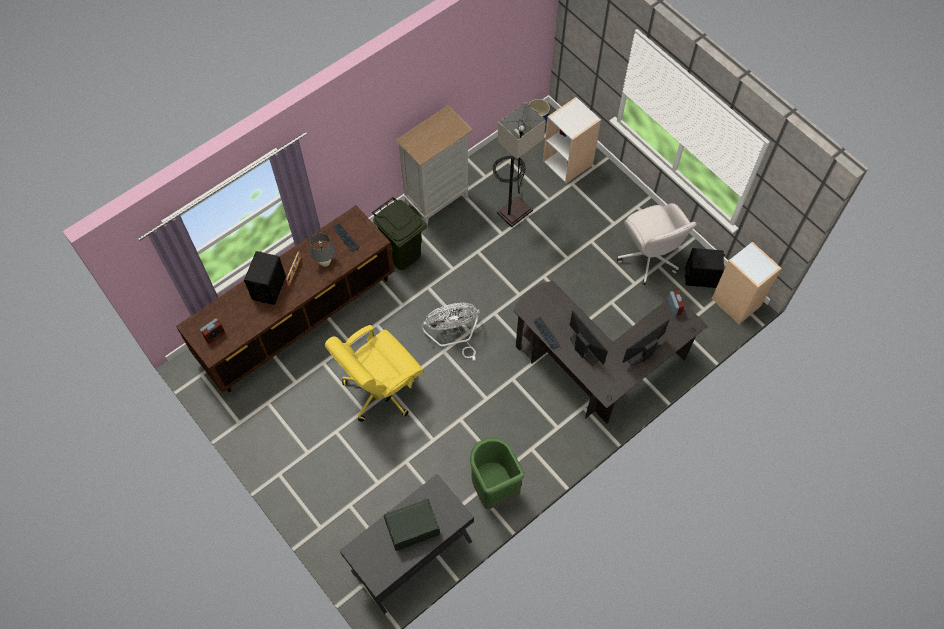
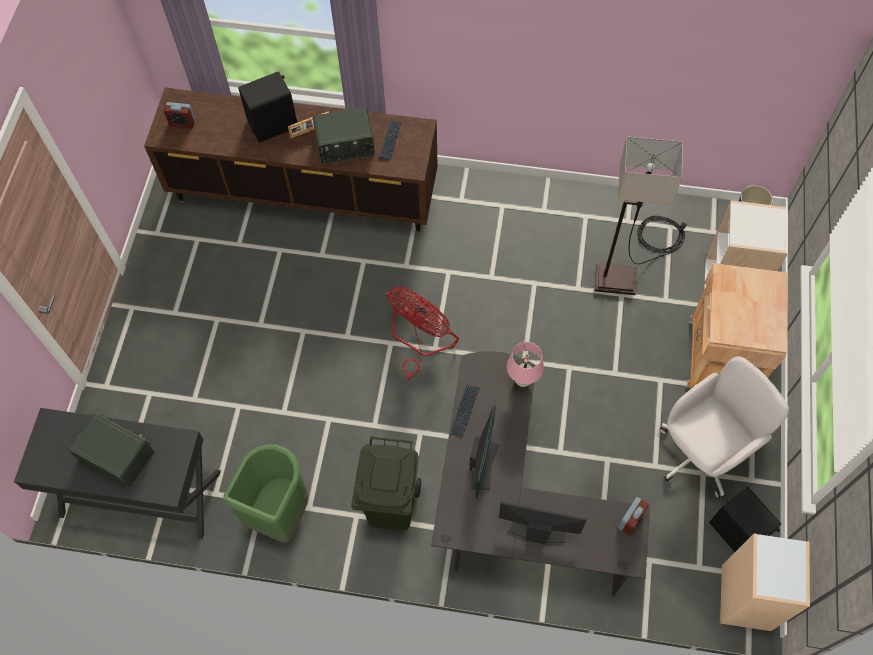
camera: 50 degrees right, 0 degrees up
(325, 262) = (345, 146): grey table lamp -> radio
(381, 389) = (297, 321): yellow office chair -> none
(402, 254) = (461, 220): green trash can -> green trash can (390, 506)
(438, 201) = (554, 203): white dresser -> none
(455, 336) = (417, 340): white fan -> red fan
(555, 293) = (522, 380): none -> pink table lamp
(606, 205) = (720, 360): none -> brown cart
(647, 258) = (700, 455): white office chair -> white office chair turned 150 degrees counterclockwise

